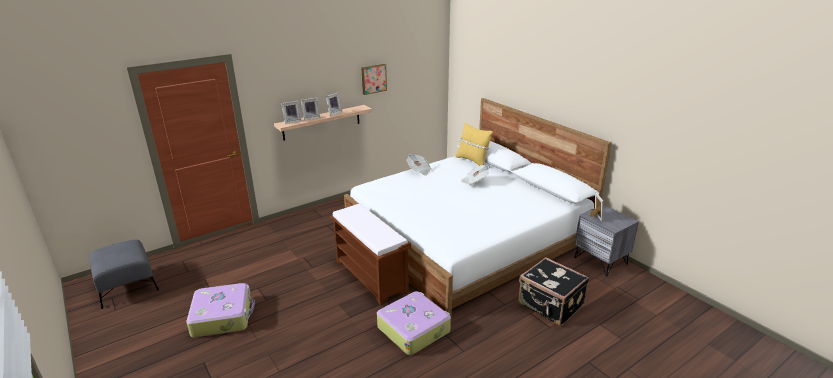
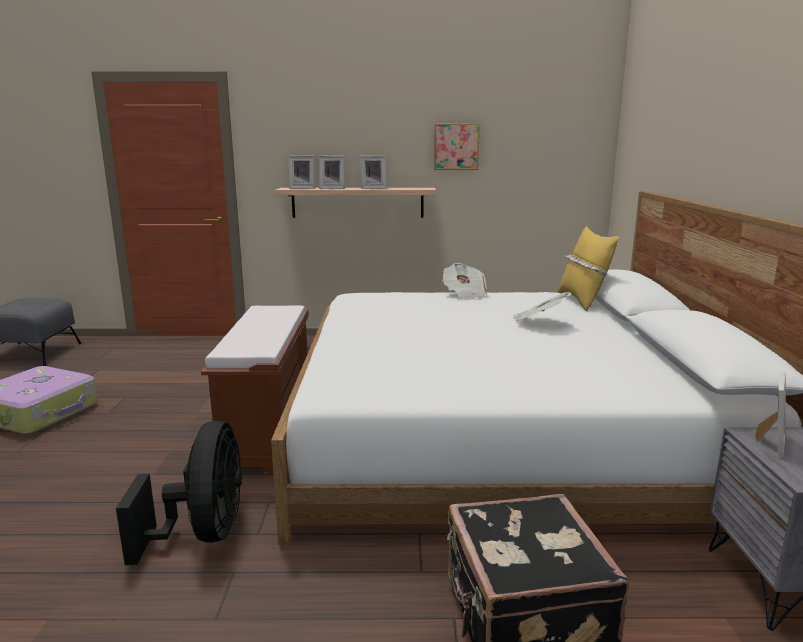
camera: 35 degrees right, 10 degrees down
(414, 329) = (203, 534): suitcase -> black fan

